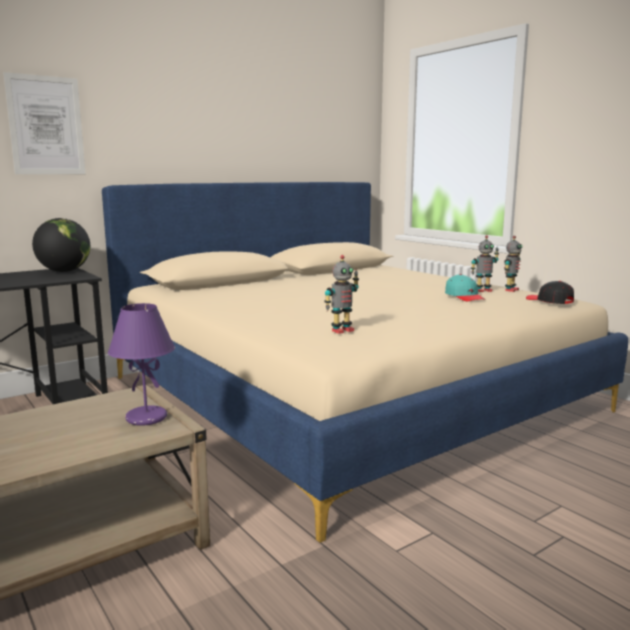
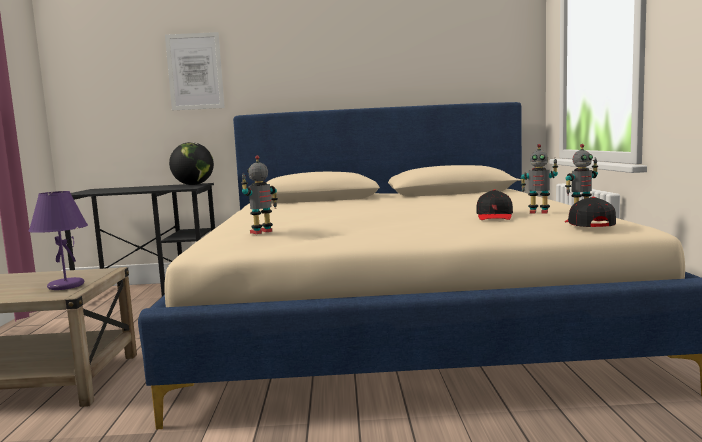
camera: 35 degrees right, 5 degrees down
(341, 330) = (262, 232): toy robot -> toy robot turned 135 degrees clockwise
(464, 296) = (494, 216): turquoise cap -> black cap

